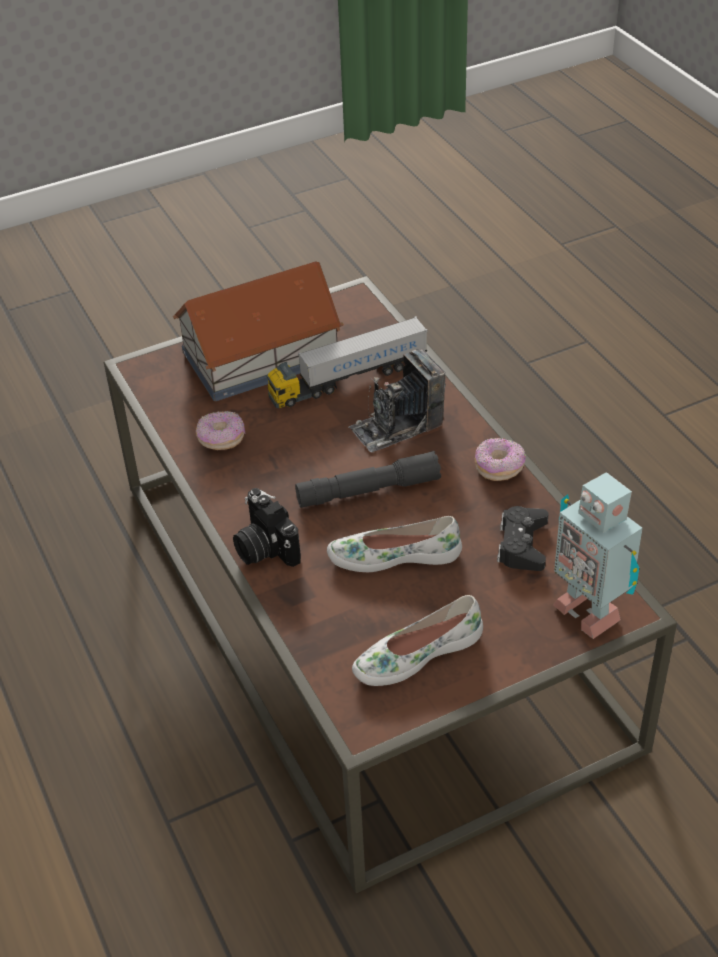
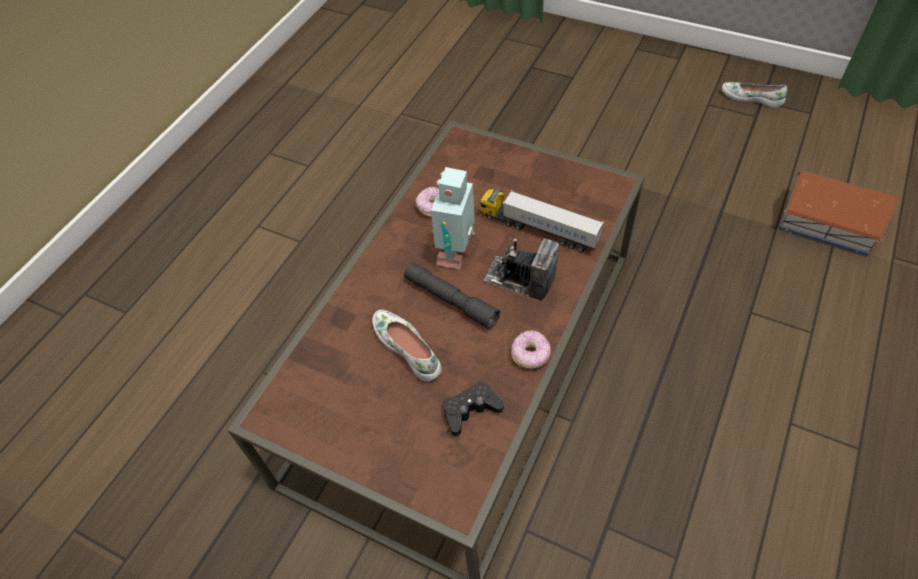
camera: 55 degrees right, 10 degrees up
(259, 355) = (518, 177): toy house -> toy house (826, 223)
(264, 548) = (364, 282): camera -> none
(417, 653) = (336, 409): white shoe -> white shoe (751, 97)
(588, 609) = (442, 484): toy robot -> toy robot (457, 253)

